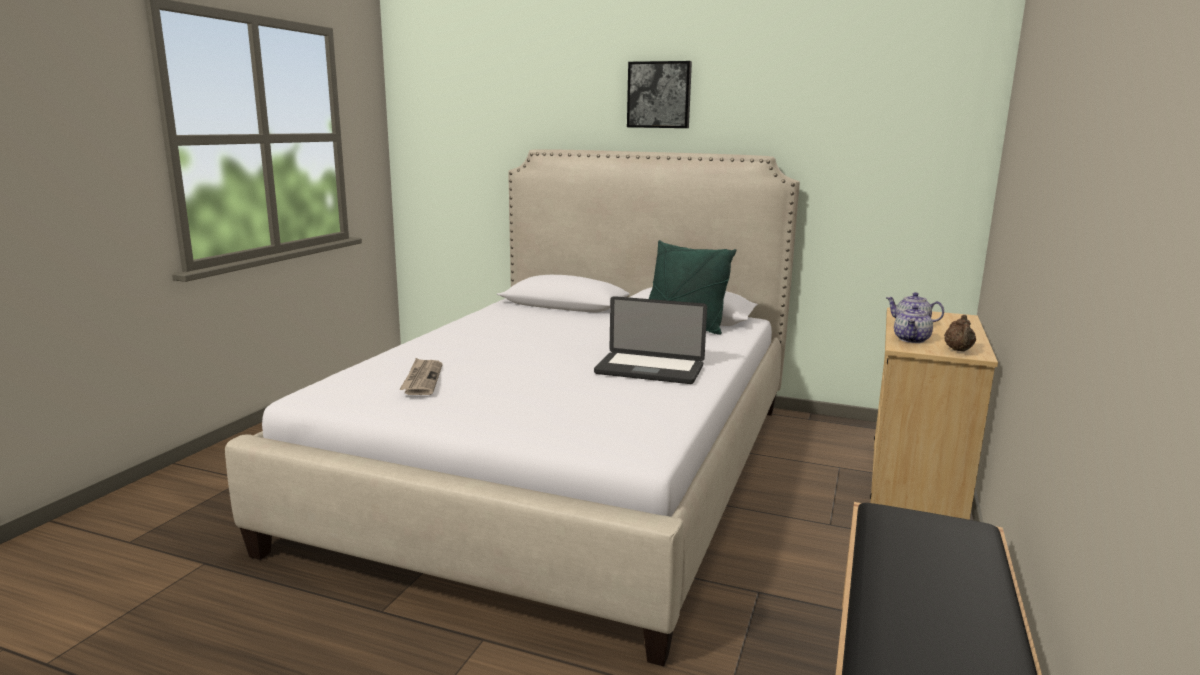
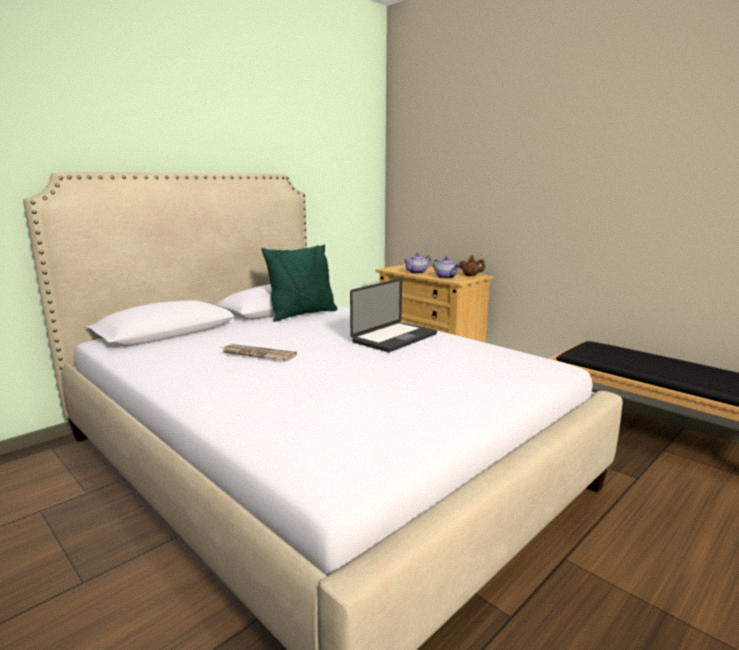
camera: 65 degrees left, 0 degrees up
(422, 379) = (352, 410): newspaper -> newspaper (257, 355)
(659, 95) = (184, 119): picture -> none

